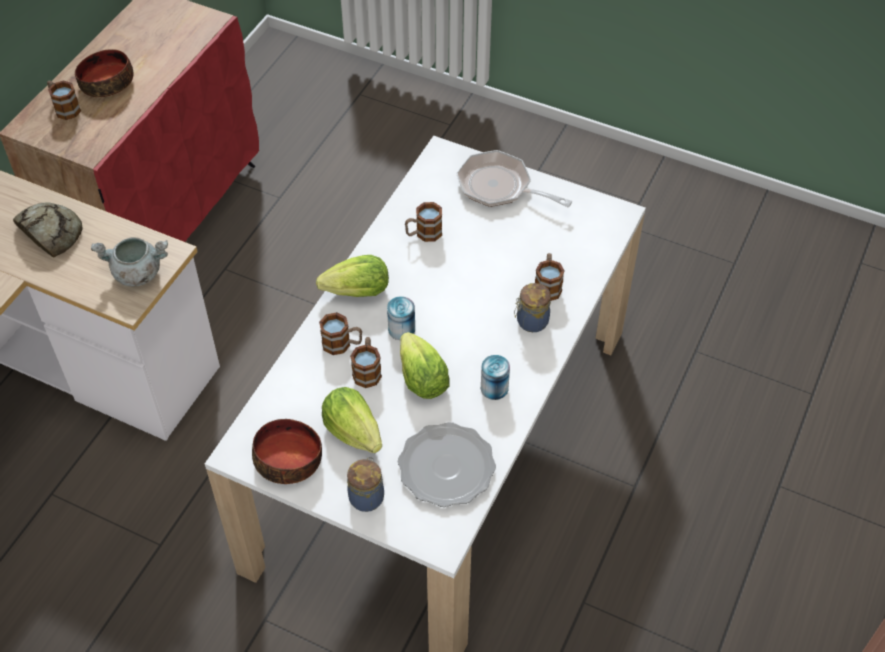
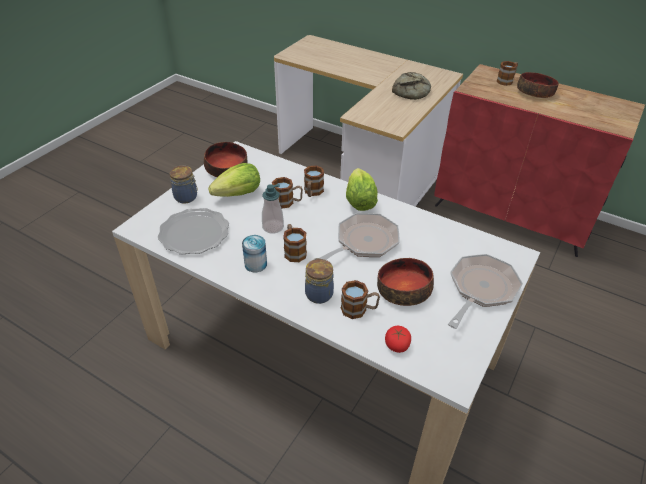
camera: 95 degrees right, 10 degrees down
(137, 273) = (379, 117): grey cooking pot -> none
(401, 329) = (321, 220): can -> none
(422, 380) = (273, 227): lettuce -> soap dispenser
(423, 234) = (419, 237): mug -> mug (294, 251)
(440, 285) = (363, 243): none -> frying pan
(511, 248) = (404, 289): none -> bowl
(588, 254) = (396, 345): none -> tomato

